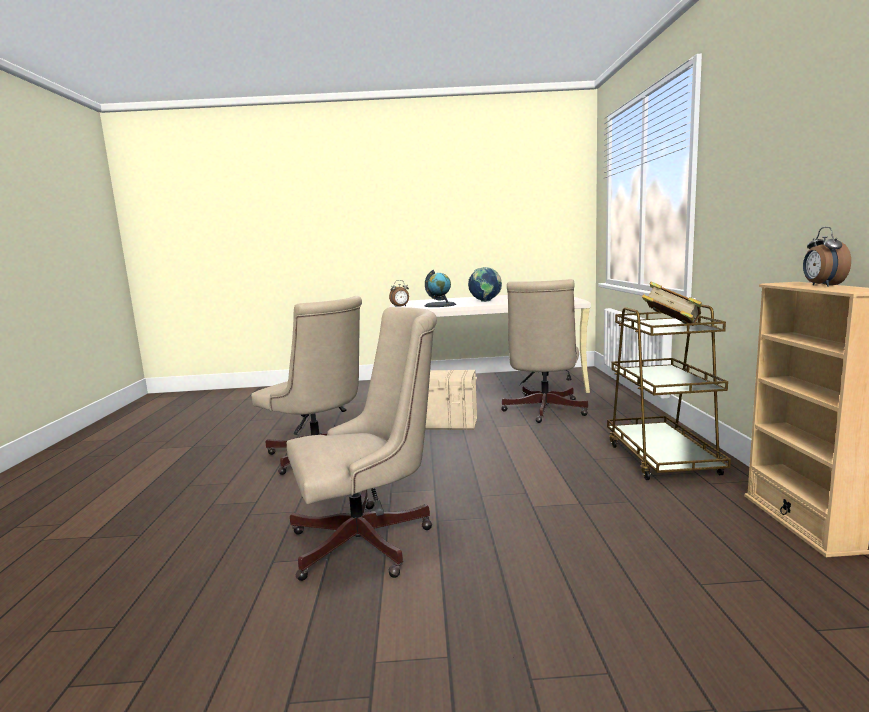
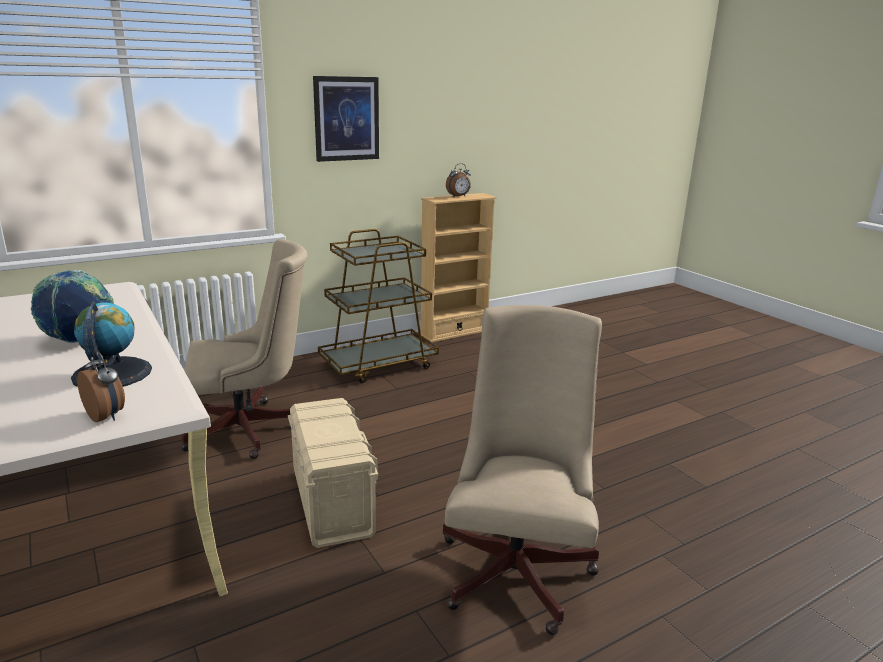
camera: 120 degrees left, 10 degrees up
(370, 541) = (629, 453): beige office chair -> none
(671, 327) = (390, 251): book -> none
(744, 174) = (346, 119): none -> picture

